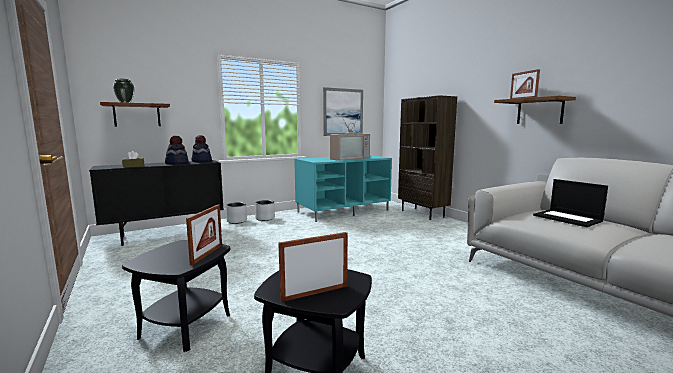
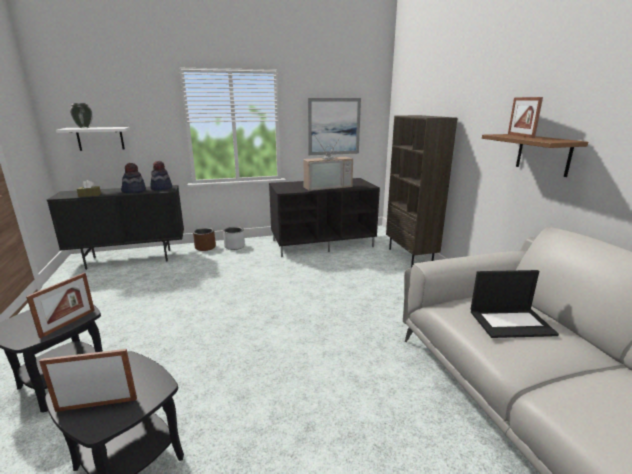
camera: 15 degrees right, 10 degrees up
(137, 115) = (100, 138): brown shelf -> white shelf
(237, 221) = (205, 247): grey planter -> brown planter
(343, 211) = (323, 243): turquoise tv stand -> black tv stand
(568, 218) = (511, 322): laptop -> laptop turned 75 degrees counterclockwise

